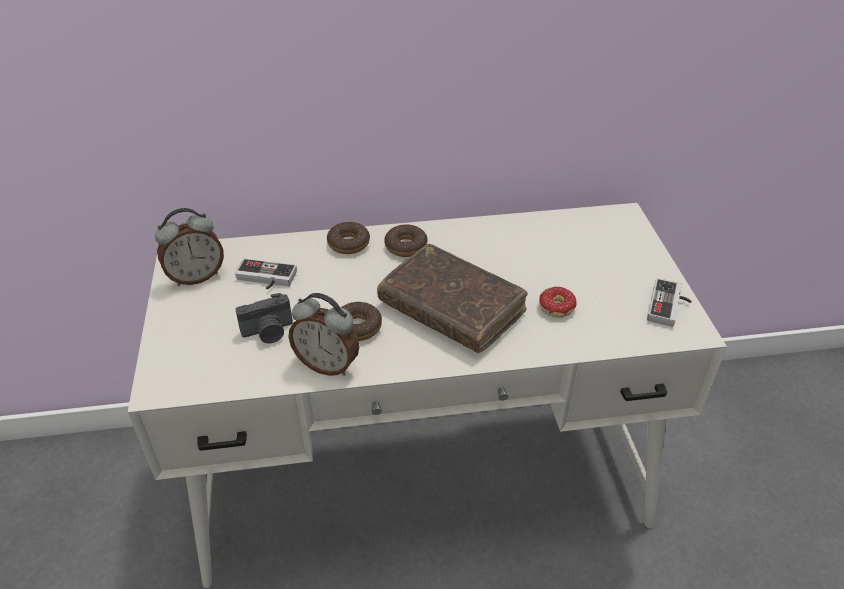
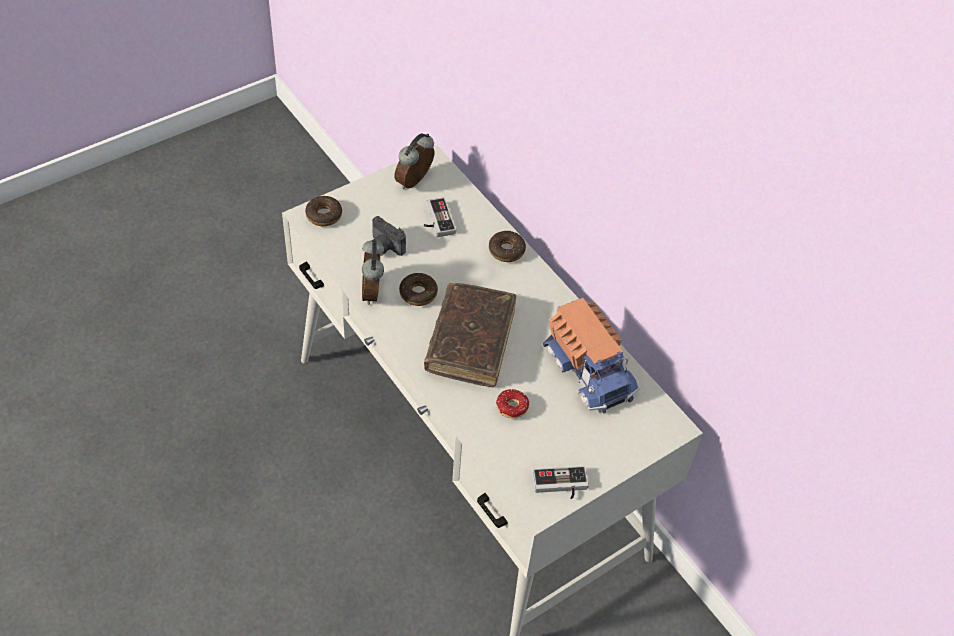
camera: 60 degrees right, 10 degrees up
(196, 276) = (415, 182): alarm clock -> alarm clock turned 90 degrees clockwise
(406, 246) = (526, 287): donut -> donut (324, 215)
(533, 240) = (590, 369): none -> toy truck

